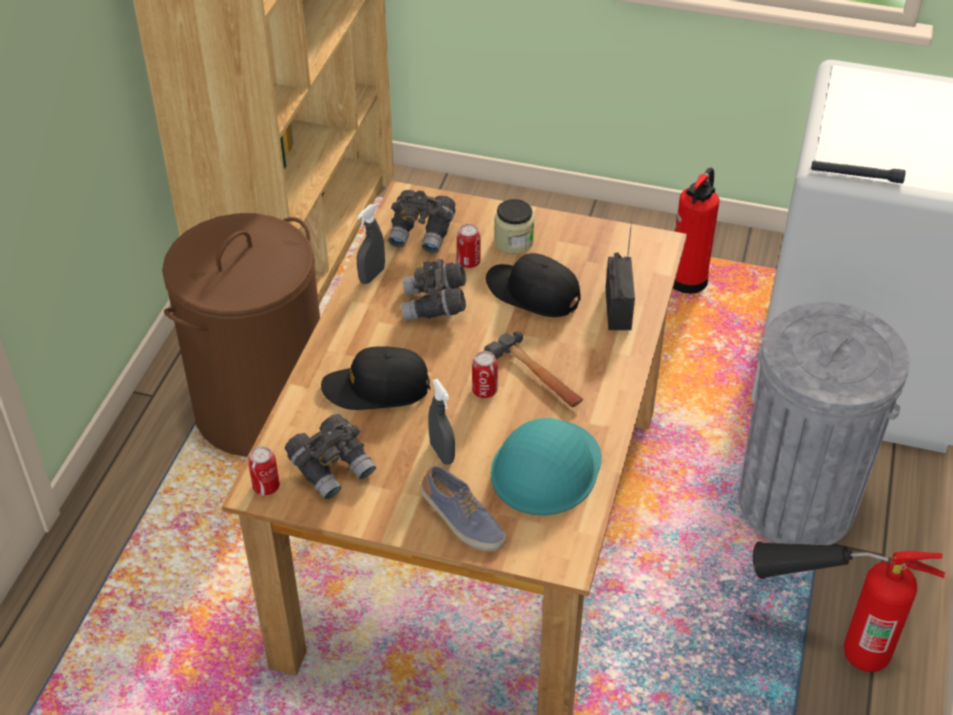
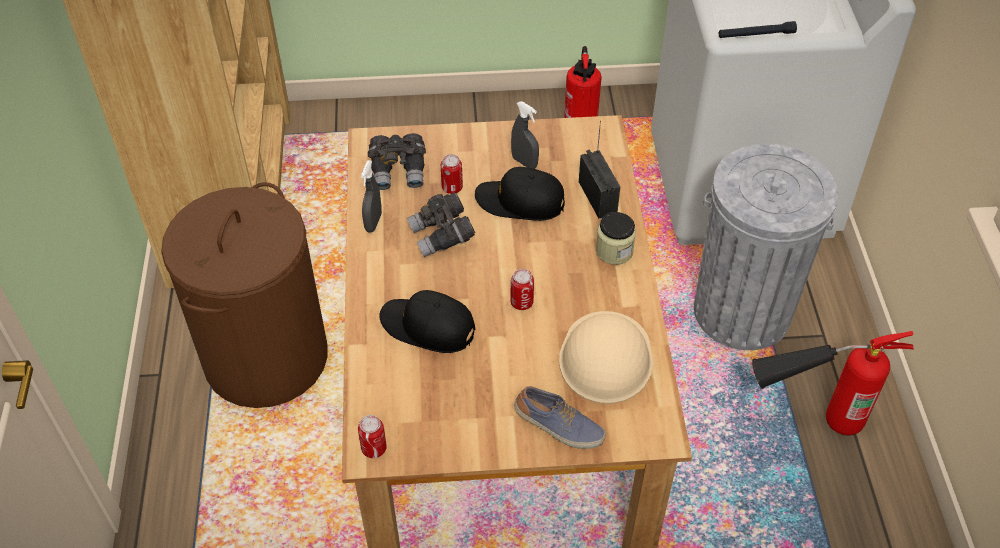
camera: 20 degrees left, 5 degrees up
(332, 468) = (425, 413): grey binoculars -> none
(376, 388) = (428, 327): black cap -> black cap turned 45 degrees clockwise
(442, 453) = (513, 370): grey spray bottle -> grey spray bottle (524, 162)
(513, 242) = (482, 159): jar -> jar (614, 251)
(536, 377) = (559, 277): hammer -> none
(546, 467) = (605, 357): turquoise hard hat -> beige hard hat

